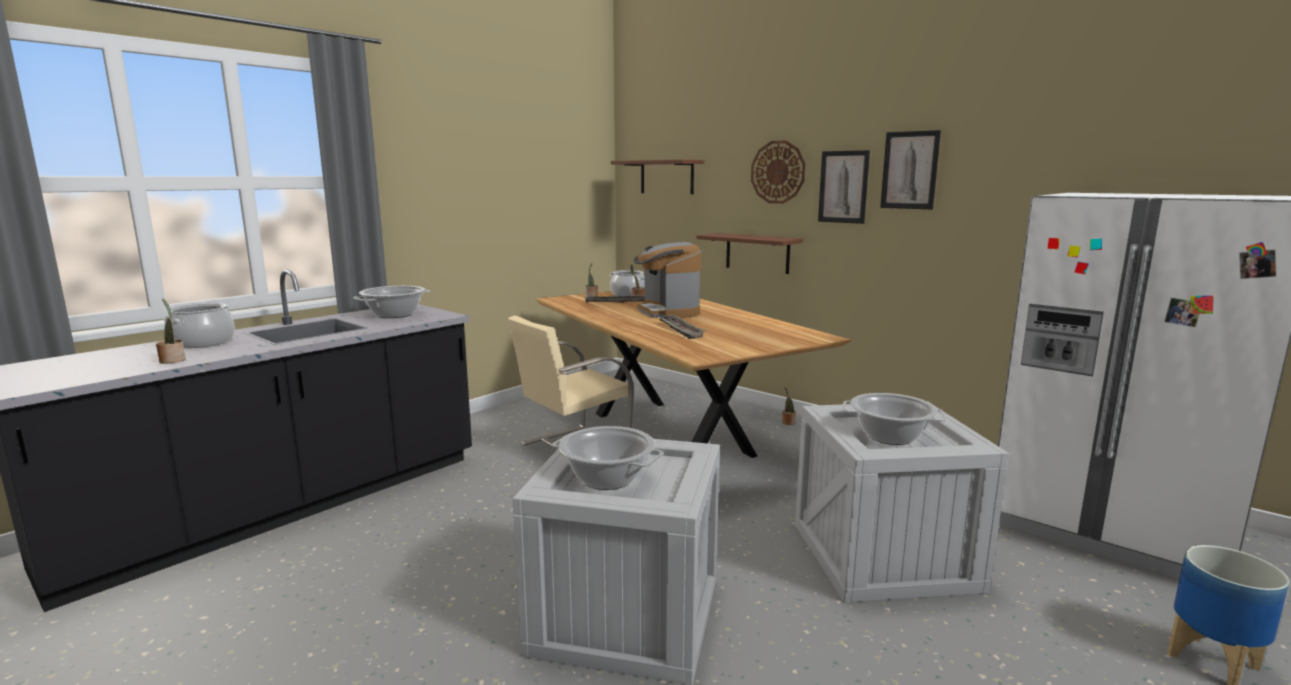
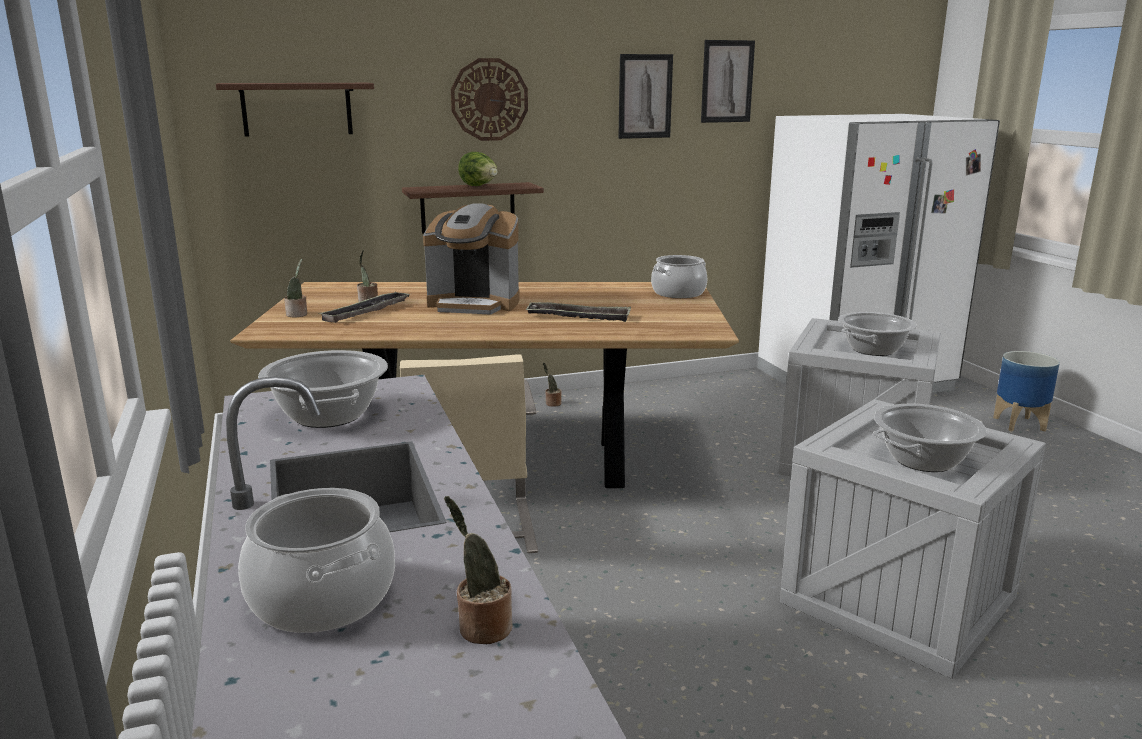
camera: 60 degrees left, 5 degrees up
(628, 294) = (323, 299): cooking pot -> cooking pot (678, 293)
(753, 236) = (479, 186): none -> lettuce
(843, 187) = (575, 116): picture -> picture (727, 81)

